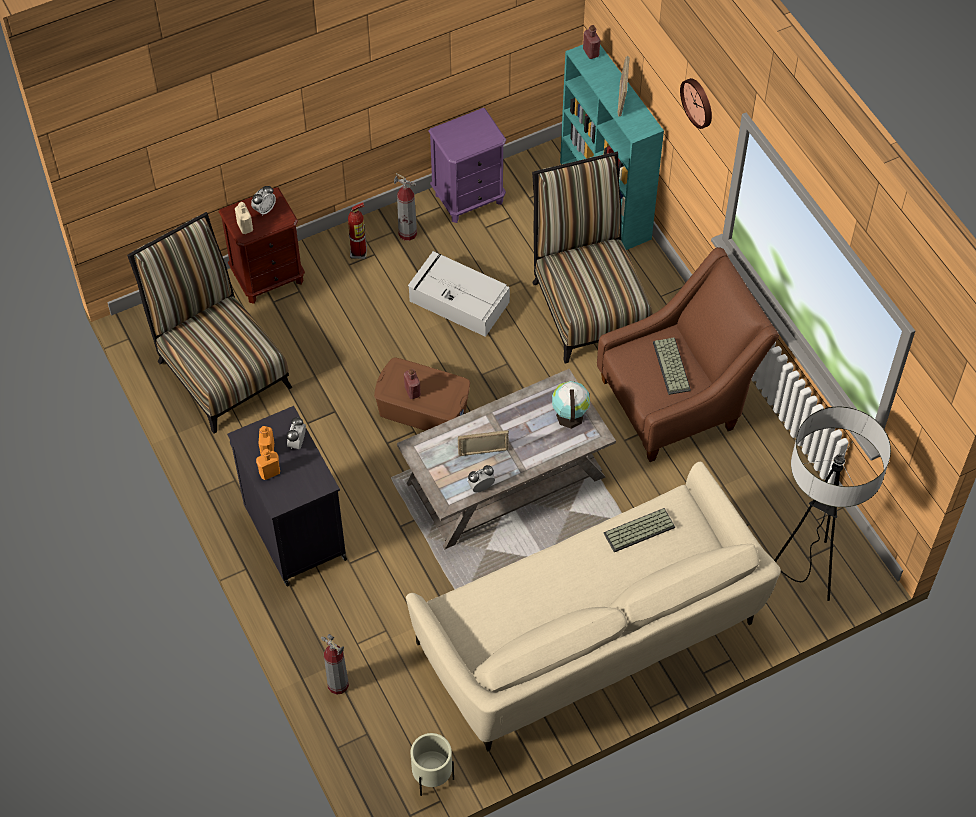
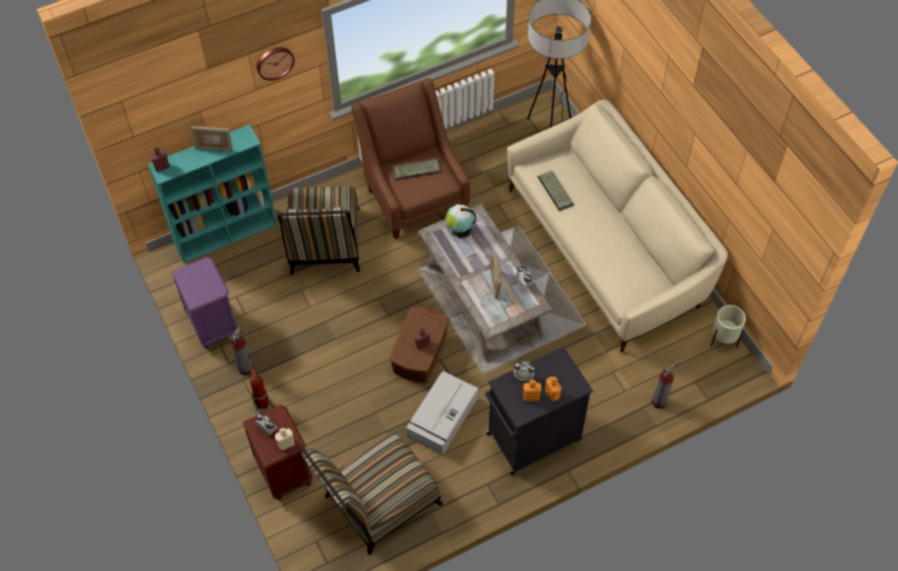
camera: 90 degrees left, 0 degrees up
(458, 301) = (317, 331): grey storage box -> grey storage box (442, 418)
(588, 303) = (325, 246): chair -> chair turned 75 degrees counterclockwise

